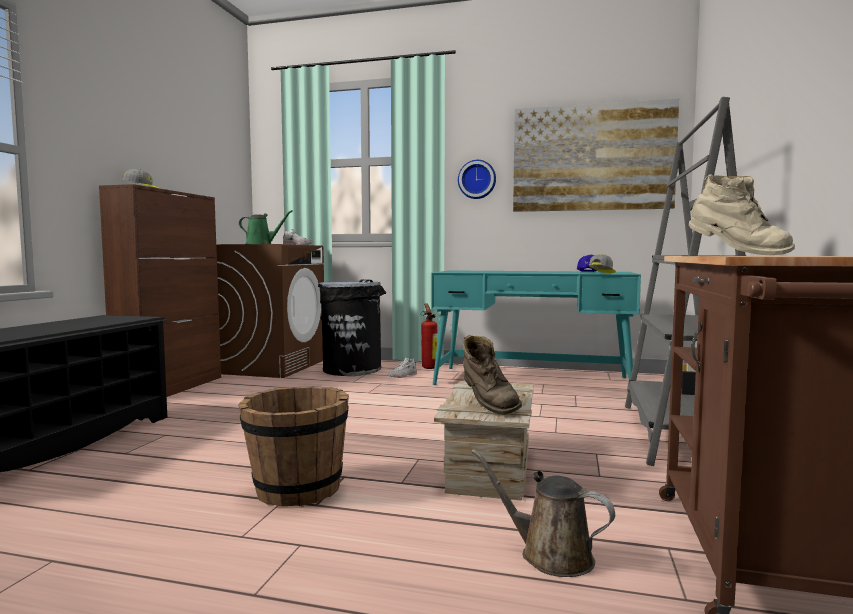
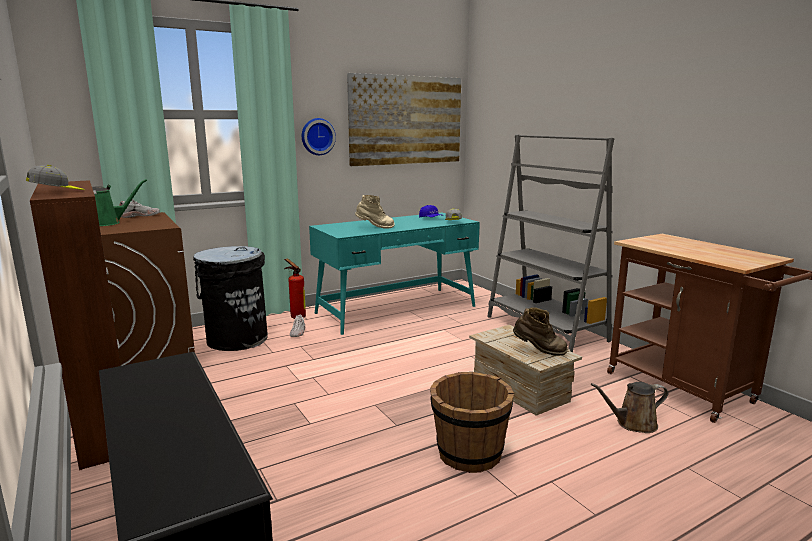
camera: 45 degrees left, 10 degrees up
(736, 255) = (651, 240): beige boot -> beige boot (375, 227)

